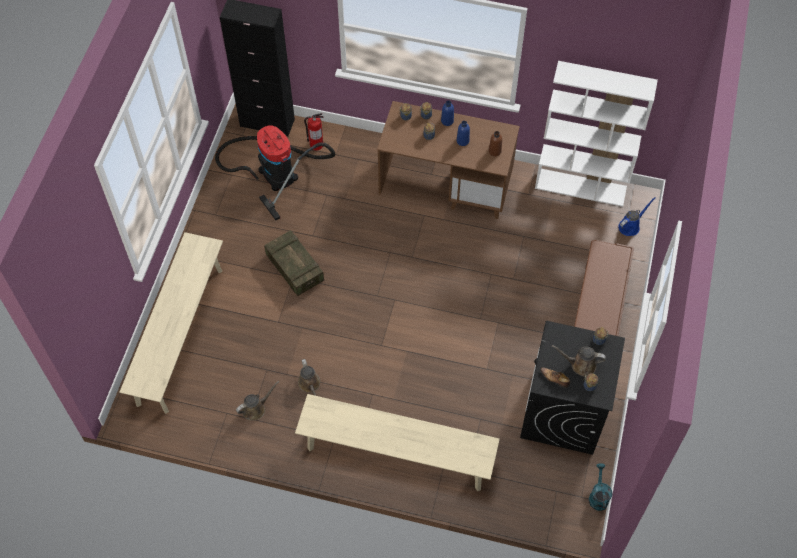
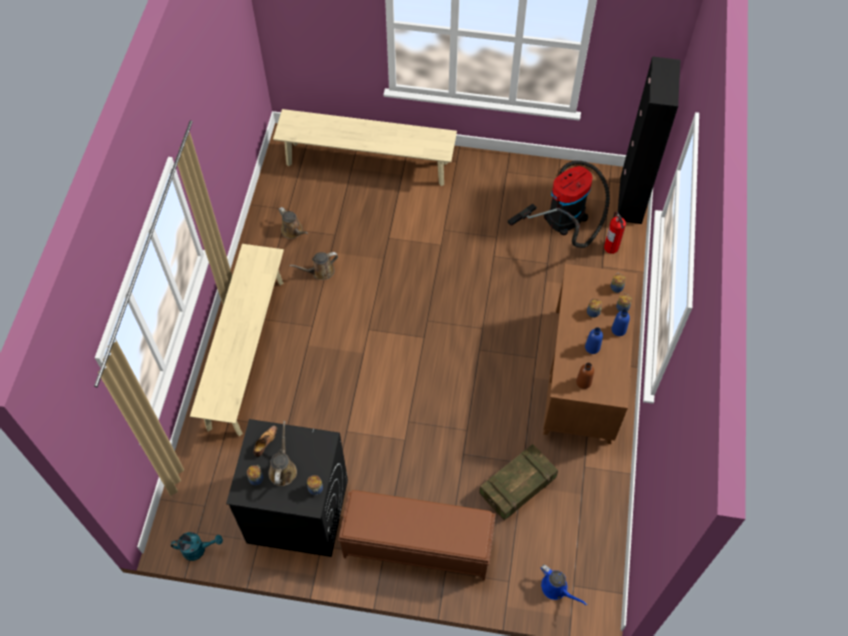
camera: 85 degrees right, 0 degrees up
(295, 268) = (451, 245): crate -> crate (517, 486)
(581, 187) = (605, 527): white bookcase -> none

